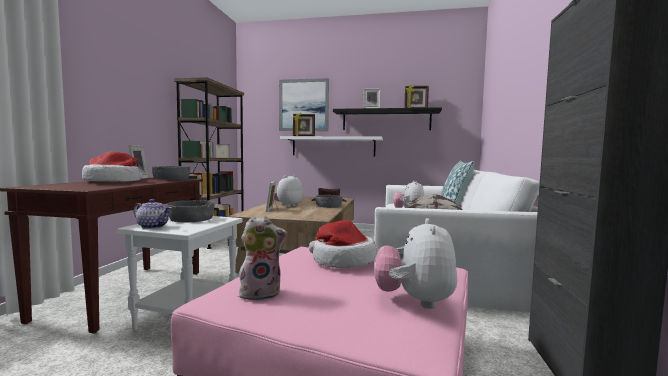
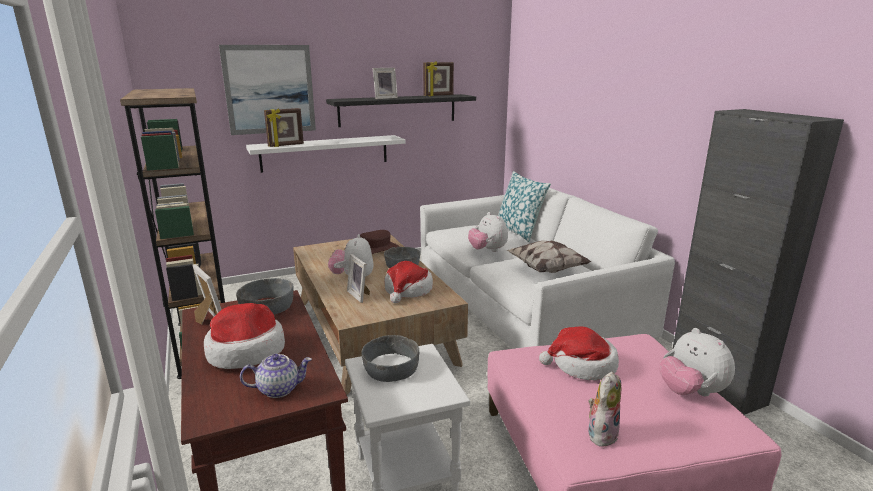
camera: 35 degrees left, 15 degrees up
(153, 226) = (397, 401): teapot -> teapot (279, 389)
(304, 212) = (408, 290): none -> hat

